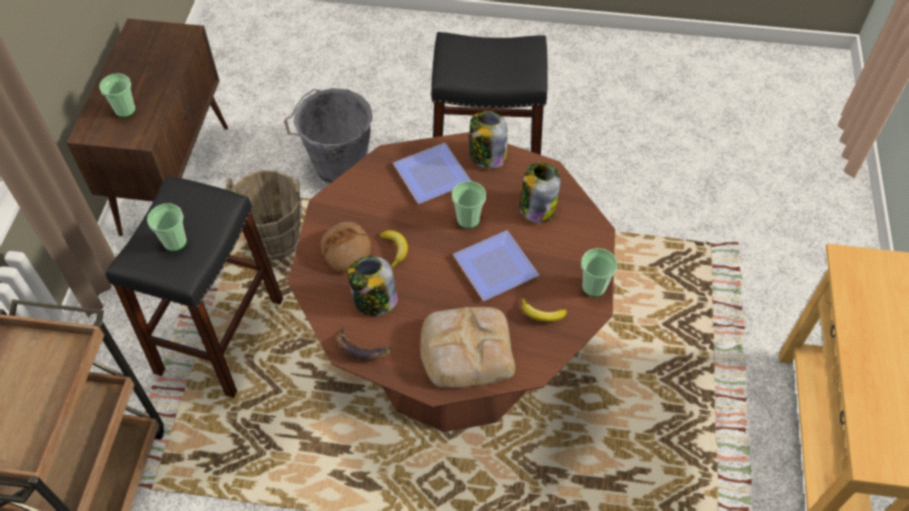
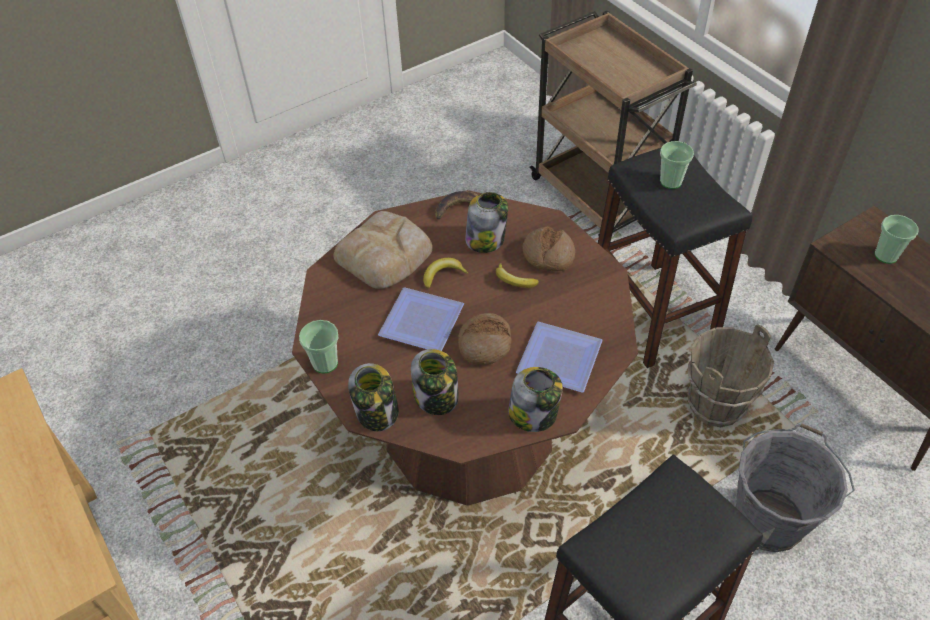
camera: 140 degrees right, 5 degrees down
(468, 219) = (484, 344): cup -> bread
(541, 314) = (350, 313): banana -> banana (443, 275)
(585, 225) = (377, 412): none -> jar

